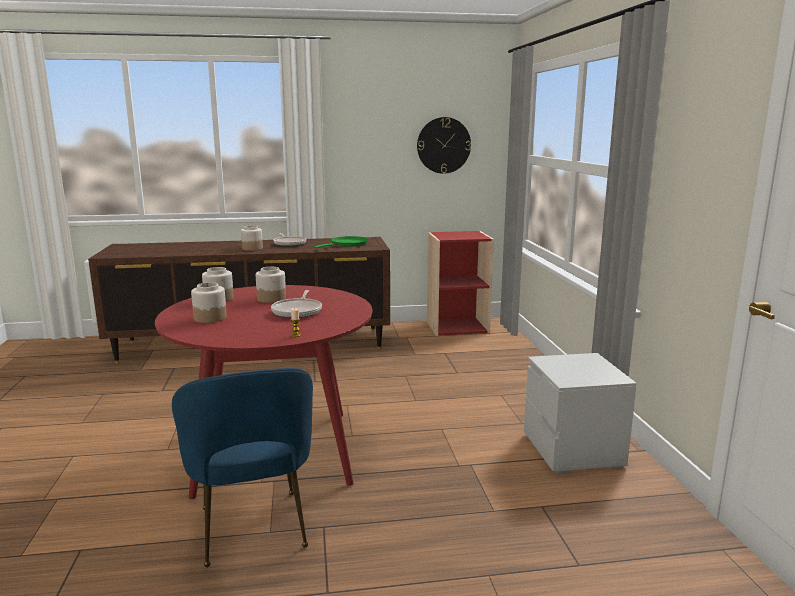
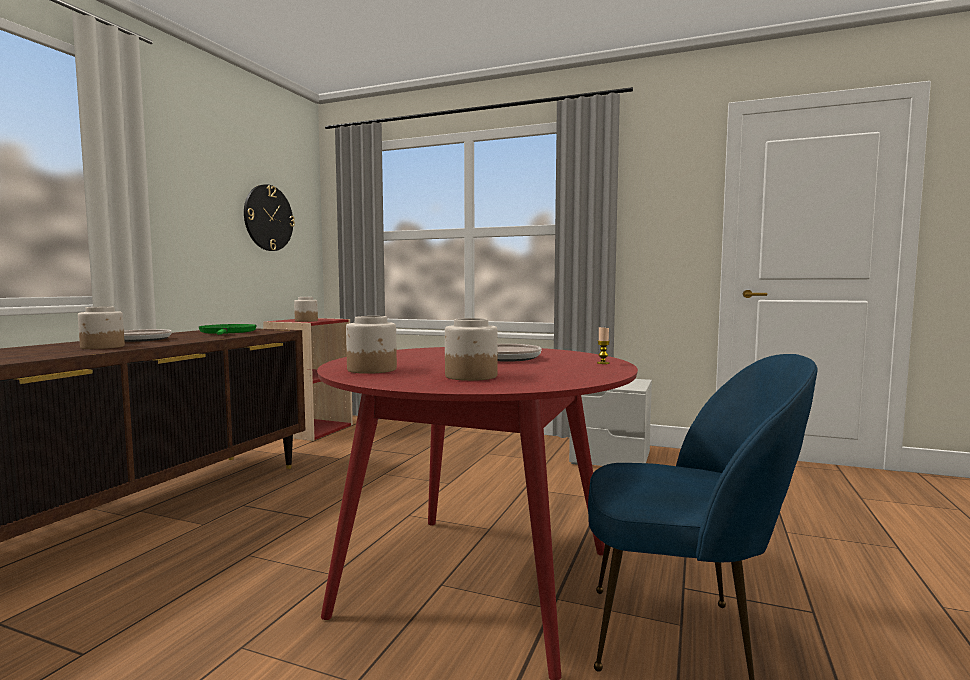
camera: 60 degrees left, 10 degrees down
(272, 298) = (422, 359): jar -> jar (306, 321)

